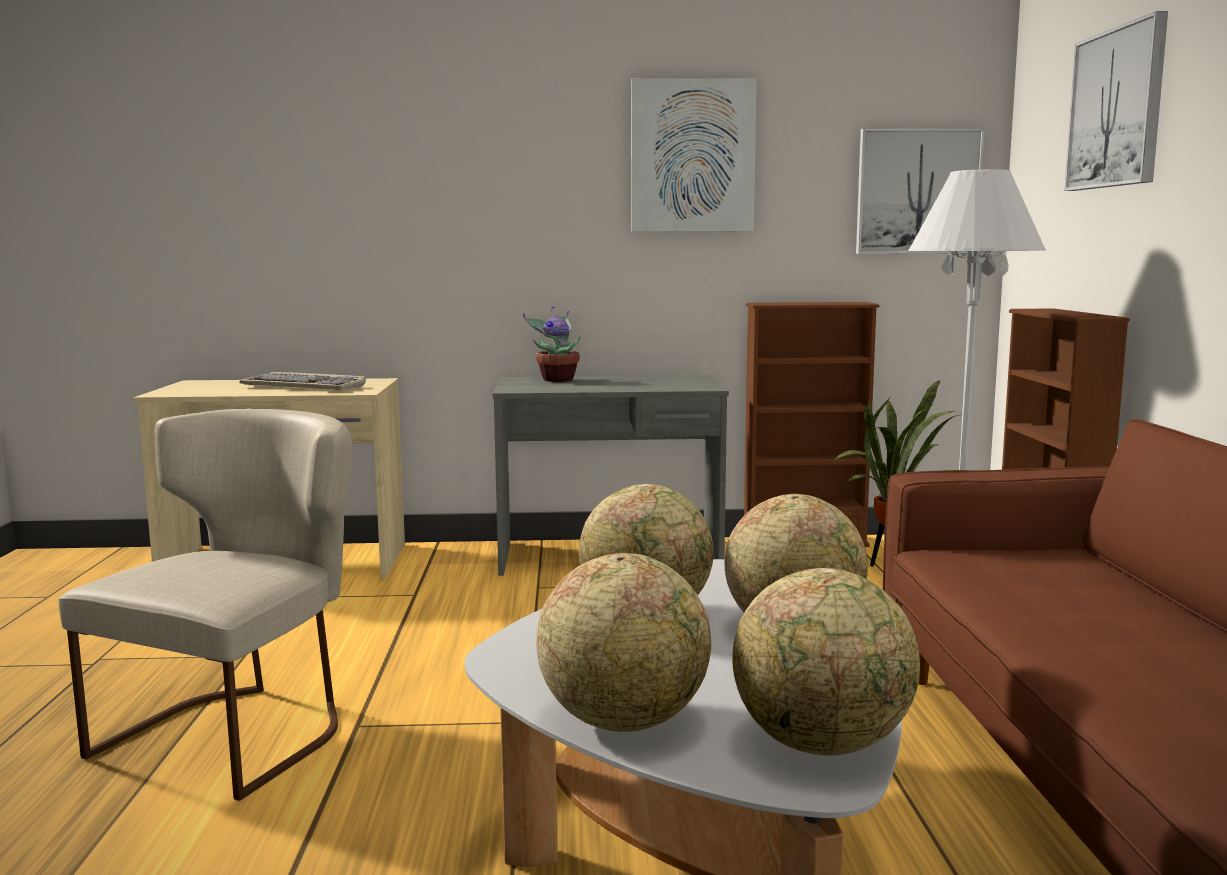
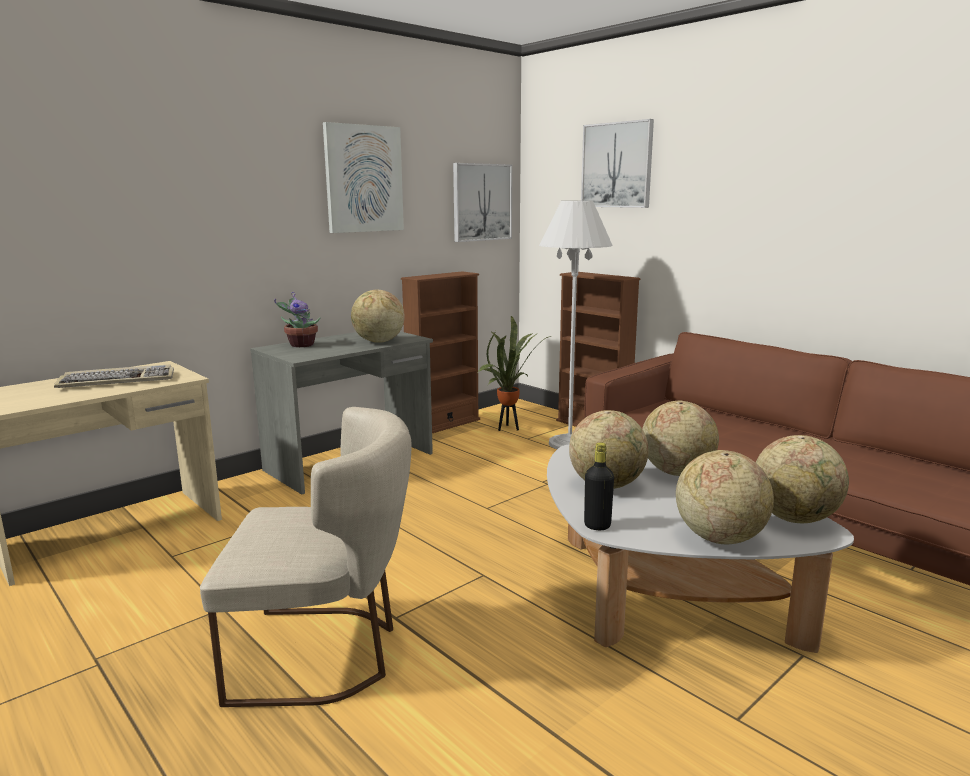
camera: 40 degrees left, 5 degrees up
(240, 730) = (325, 653): beige chair -> beige chair turned 105 degrees clockwise
(507, 651) = (597, 526): none -> black bottle
(649, 386) = (378, 342): none -> globe

